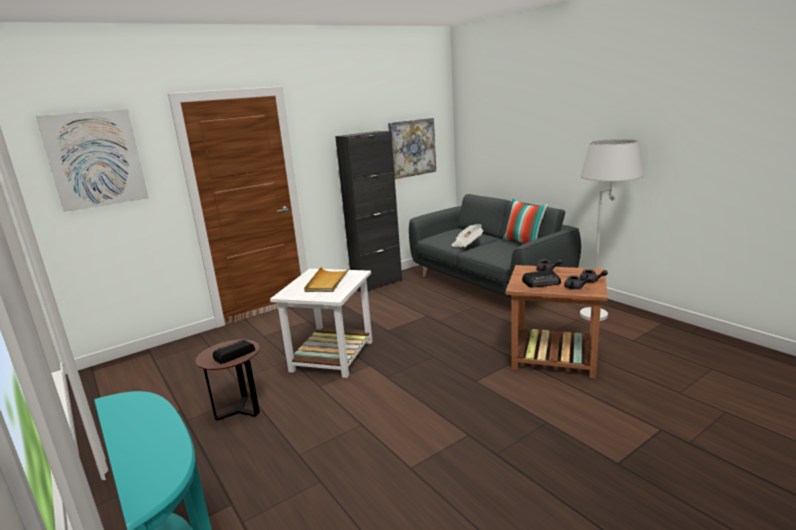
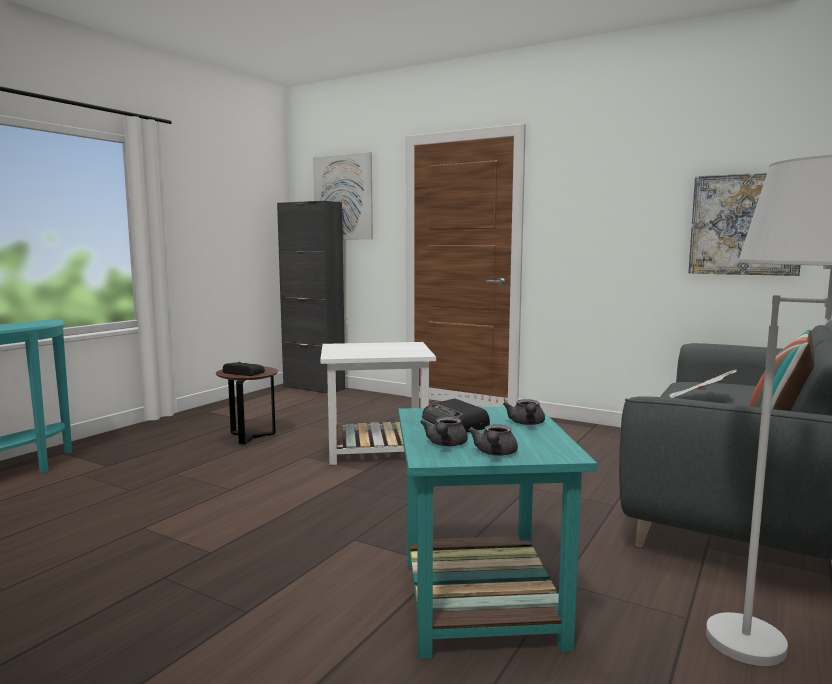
camera: 65 degrees right, 10 degrees down
(327, 281) = (382, 349): beige tray -> none
(377, 284) = (609, 432): black cabinet -> black cabinet (314, 388)
(555, 357) = (481, 603): brown side table -> turquoise side table

